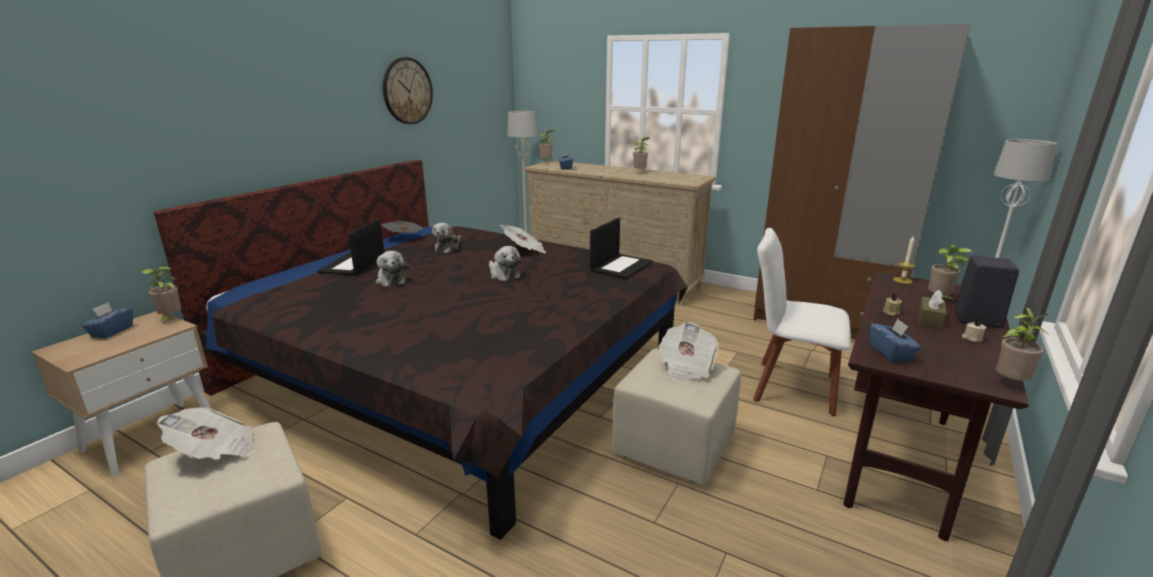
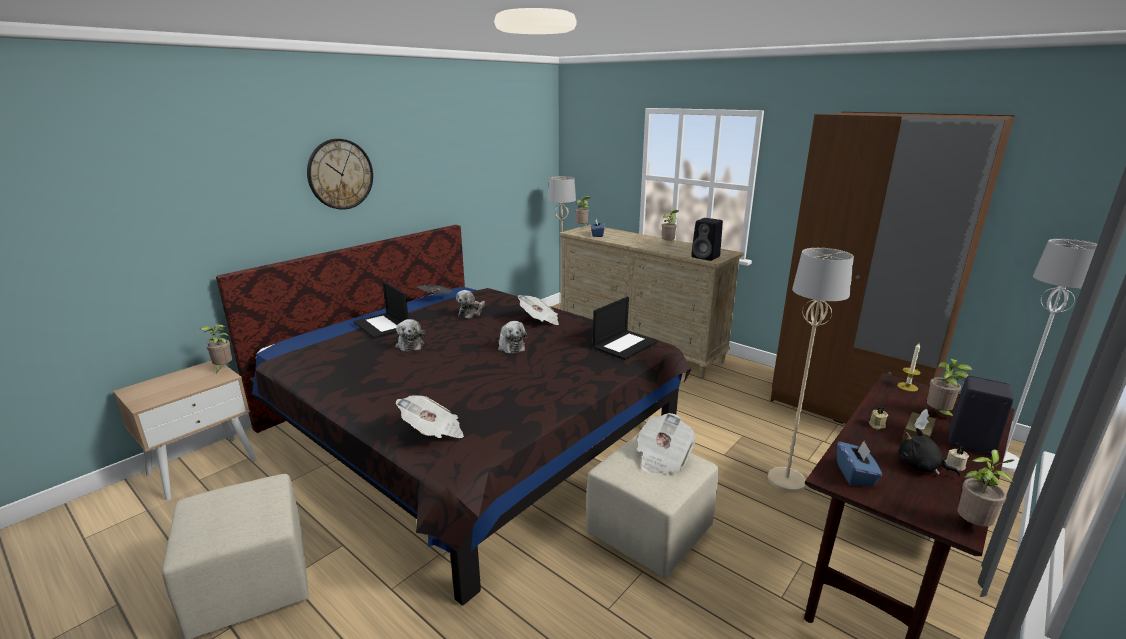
camera: 10 degrees right, 0 degrees up
(112, 331) = (175, 377): blue tissue box -> none
(215, 451) = (230, 498): newspaper -> newspaper (433, 432)
(353, 265) = (382, 326): laptop -> laptop turned 60 degrees counterclockwise
(407, 91) = (450, 162): wall clock -> wall clock (340, 174)
(683, 181) = (706, 257): none -> black speaker
(789, 387) = (786, 480): white chair -> beige floor lamp
(944, 342) = (921, 467): none -> black plush toy

